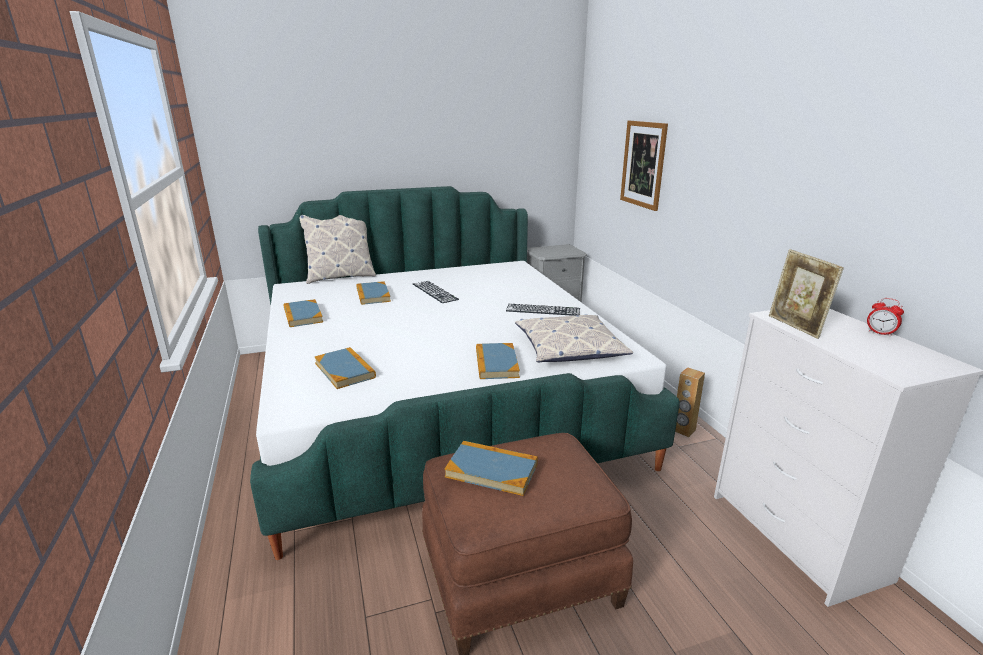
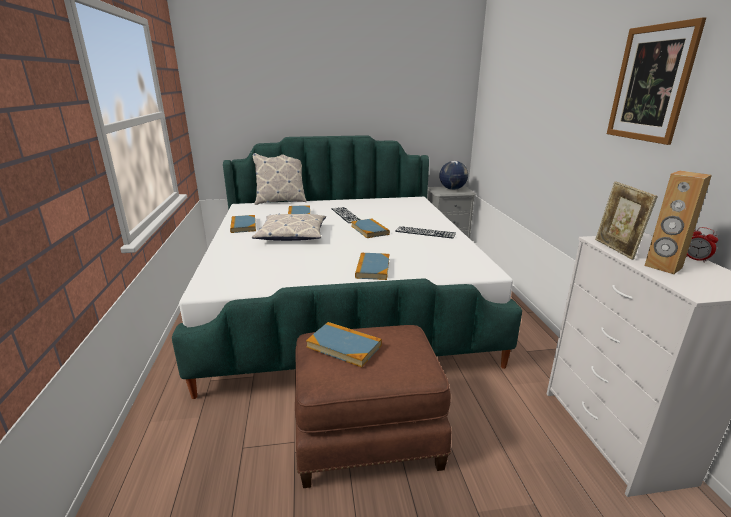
camera: 10 degrees right, 0 degrees up
(345, 370) = (257, 264): book -> book (369, 230)
(557, 249) = (452, 189): none -> globe
(569, 348) = (435, 261): pillow -> pillow (292, 234)
(643, 164) = (520, 118): picture -> picture (651, 84)
(683, 430) = (534, 339): brown speaker -> brown speaker (663, 267)

